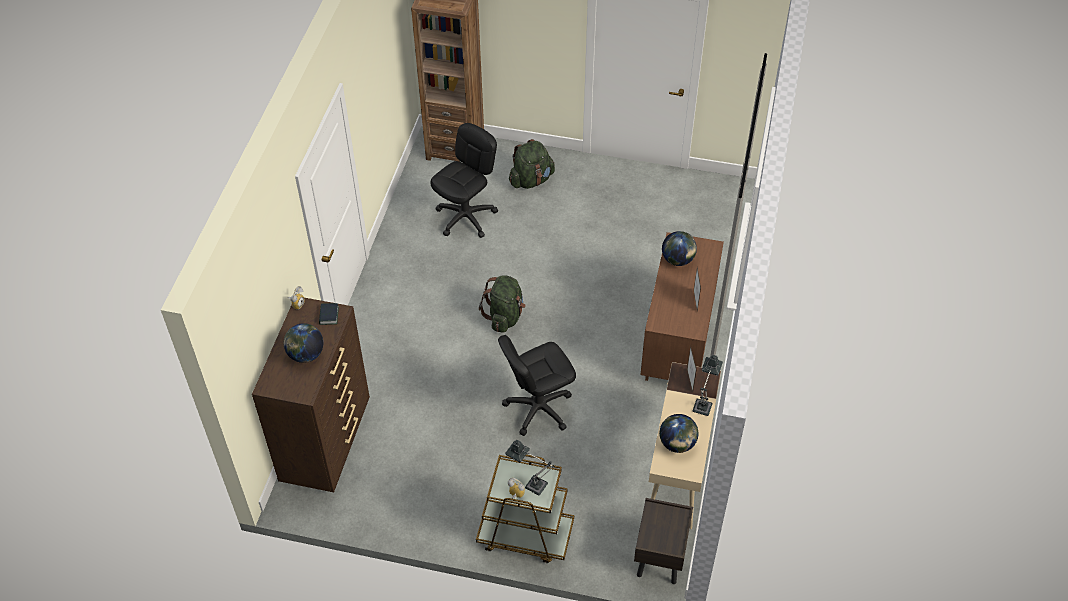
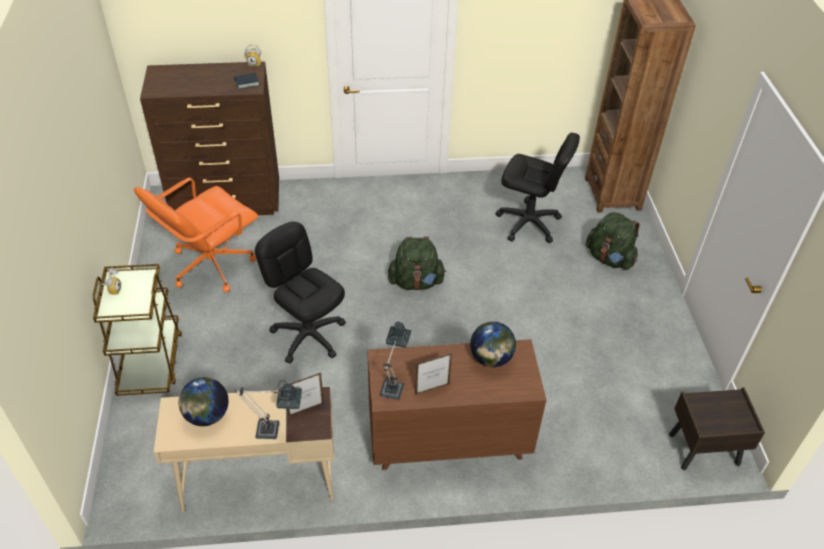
camera: 70 degrees right, 5 degrees down
(306, 354) = (197, 81): globe -> none
(416, 470) = (210, 265): none -> orange office chair
(531, 483) = (130, 299): table lamp -> table lamp (393, 385)
(660, 557) = (138, 488): brown nightstand -> brown nightstand (703, 450)

